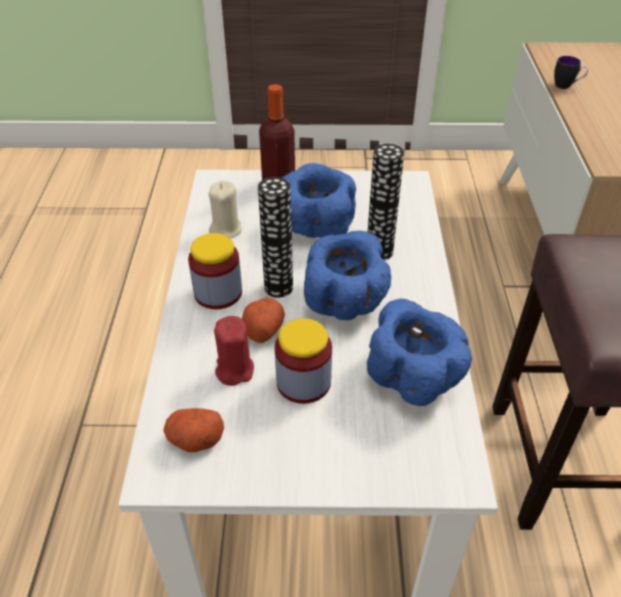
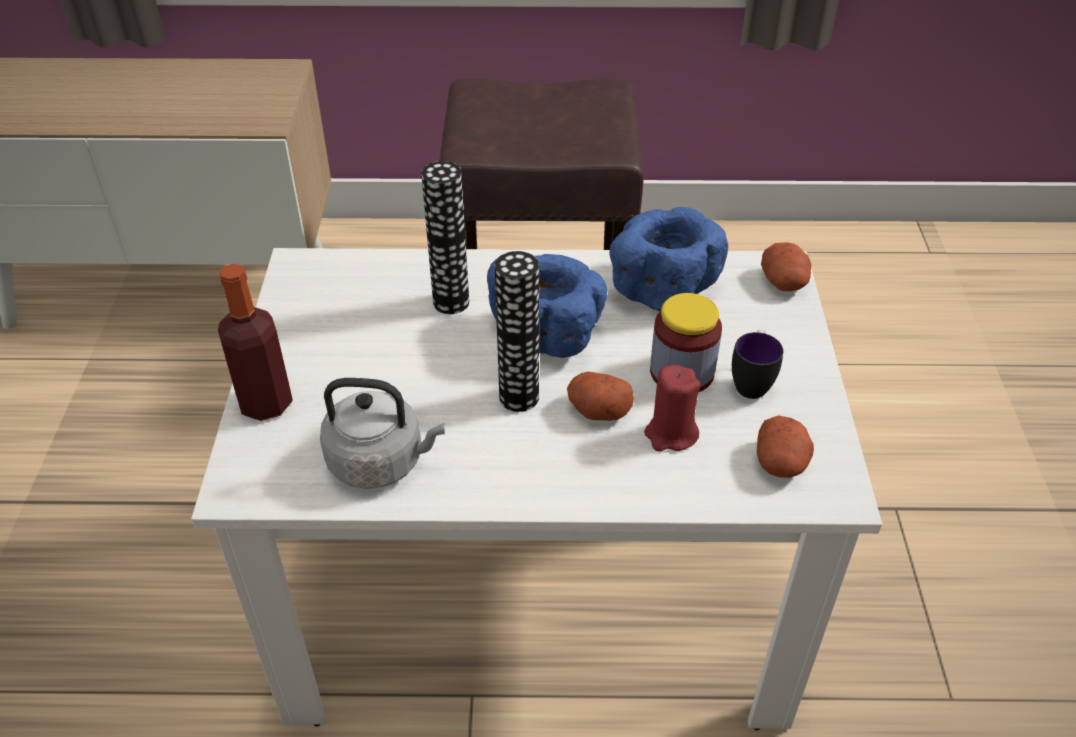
camera: 90 degrees left, 0 degrees up
(218, 293) = (529, 460): jar -> none
(226, 229) = (381, 461): beige candle -> grey kettle
(316, 227) = (391, 360): blue bowl -> none
(436, 477) = (784, 282): none -> potato
(566, 86) = (55, 119): mug -> mug (752, 382)

